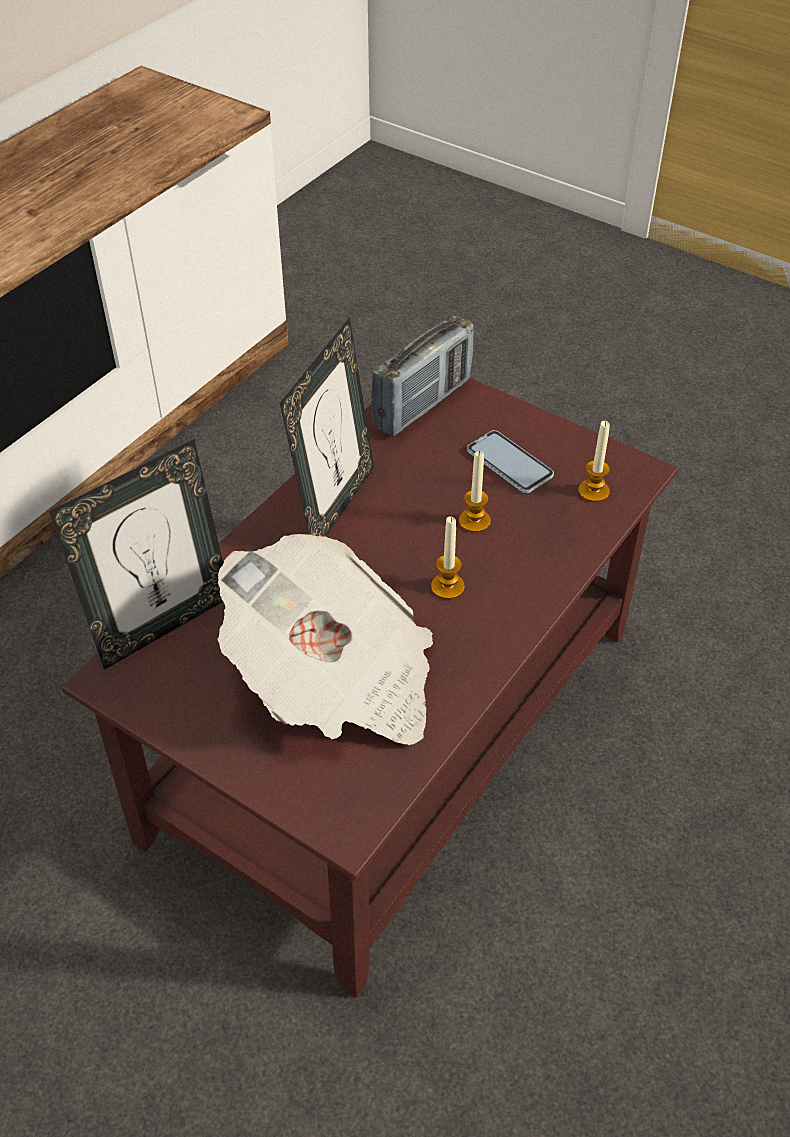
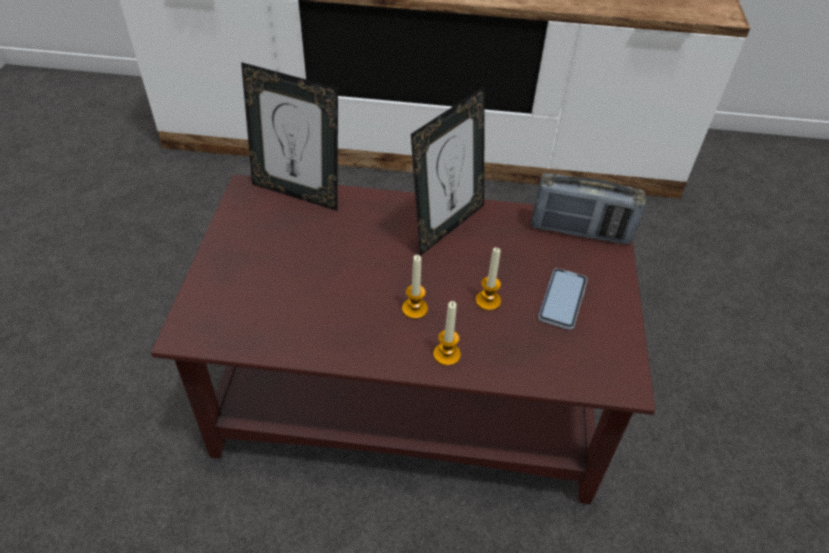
camera: 60 degrees right, 0 degrees up
(334, 506) = (446, 225): picture frame -> picture frame turned 45 degrees counterclockwise
(335, 679) = (299, 283): newspaper -> none
(593, 491) = (576, 361): candle -> candle (447, 354)

